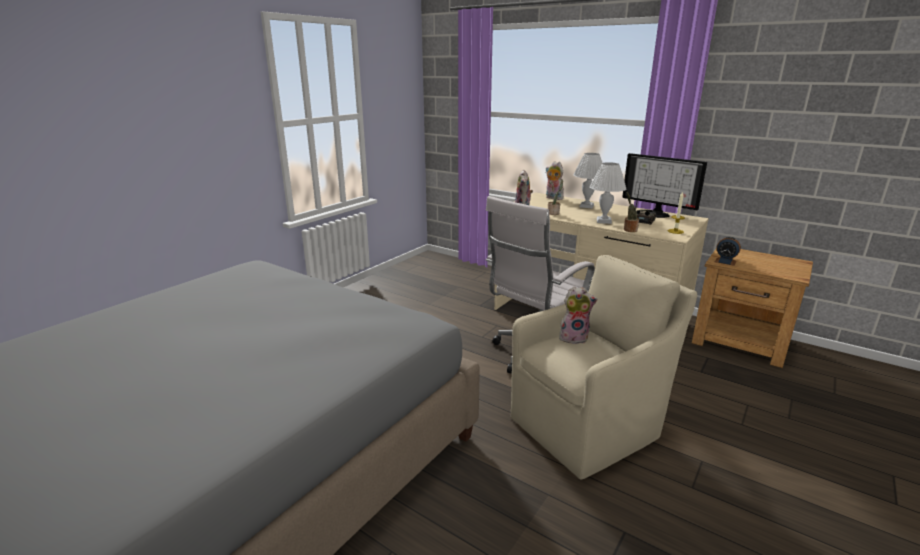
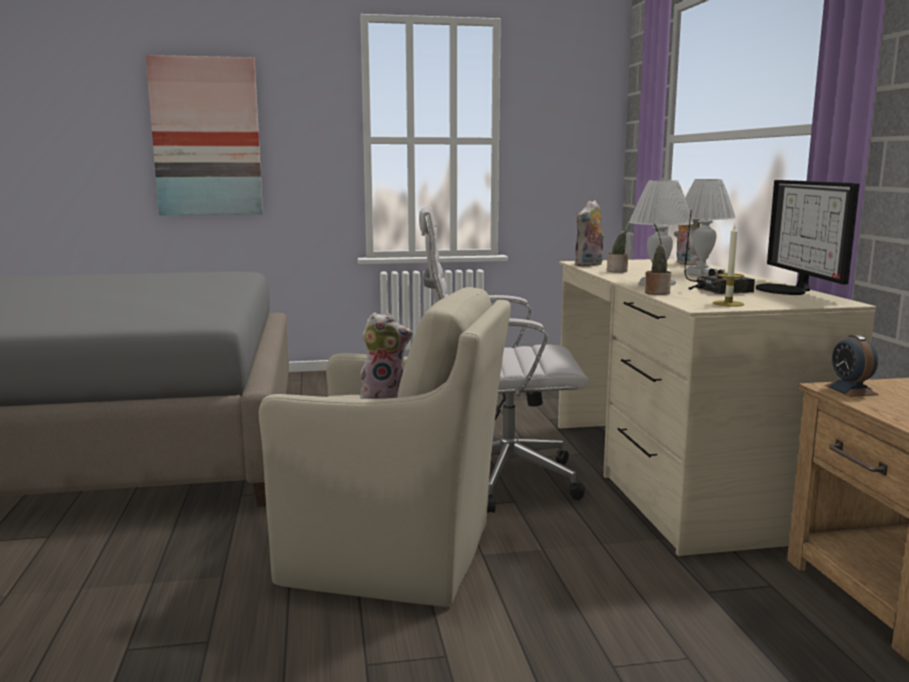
camera: 45 degrees right, 10 degrees down
(142, 137) = (206, 137): none -> picture
(574, 337) = (385, 397): plush toy -> plush toy turned 45 degrees counterclockwise

